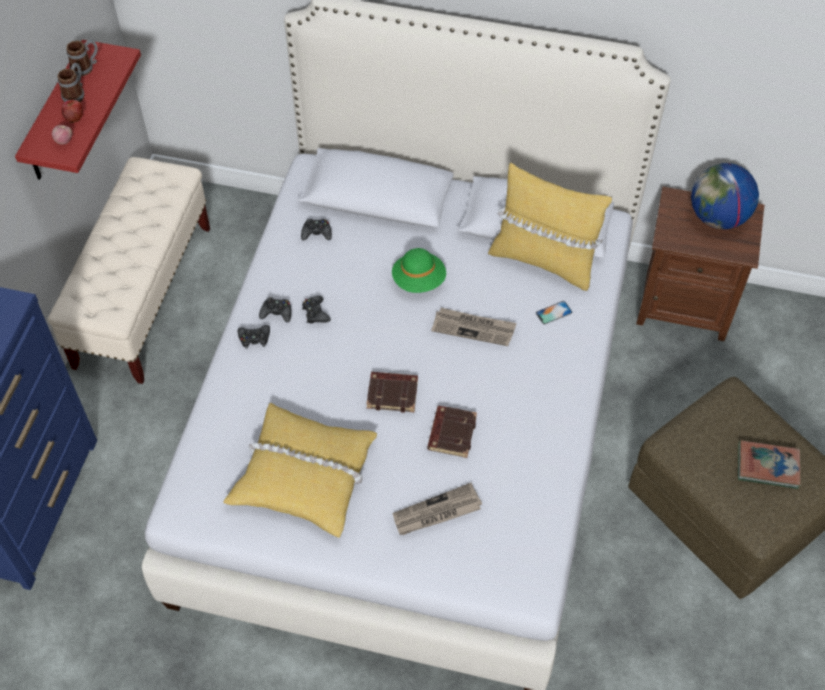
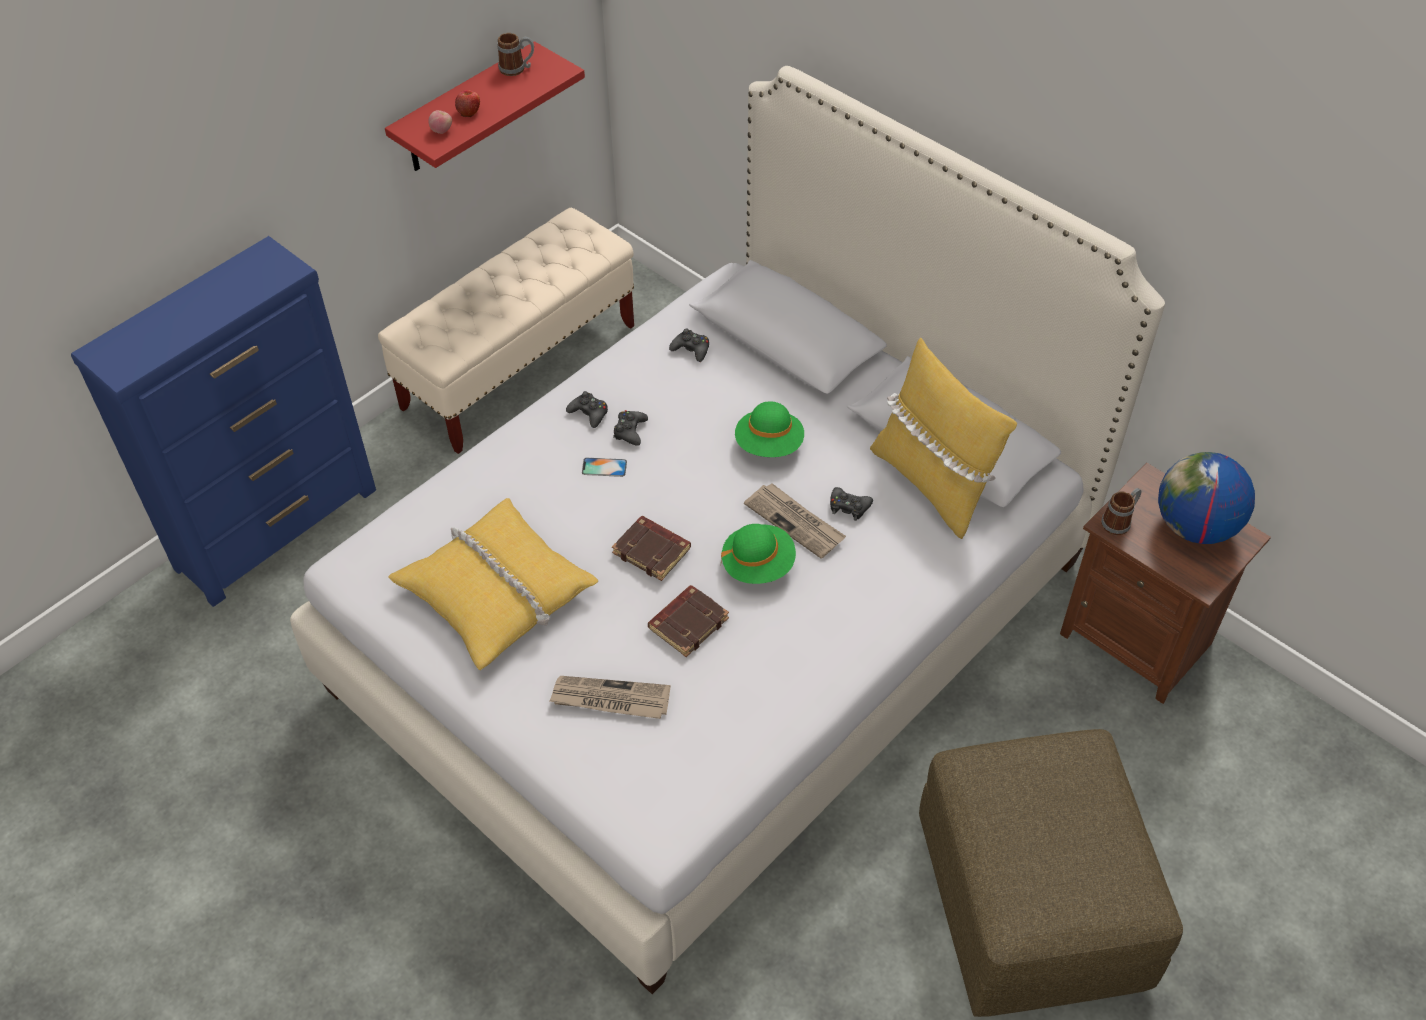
camera: 30 degrees right, 5 degrees down
(76, 93) = (488, 90): mug -> mug (1119, 521)
(254, 338) = (547, 429): black game controller -> black game controller (849, 507)
(470, 370) = (758, 565): none -> green hat
(553, 312) = (902, 546): phone -> phone (604, 467)
(767, 466) = (1072, 853): book -> none

